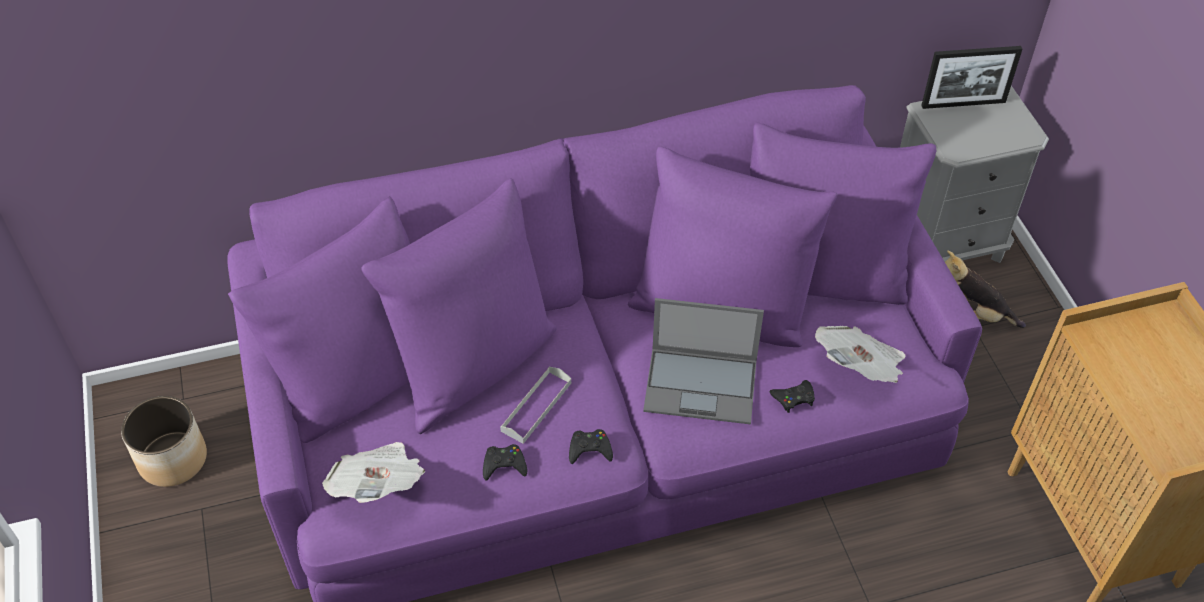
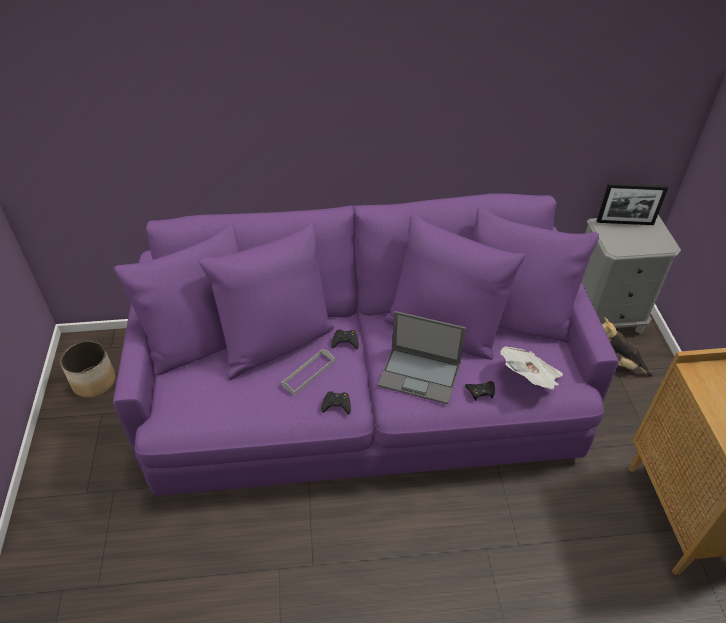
camera: 10 degrees right, 5 degrees down
(379, 485) = (194, 408): newspaper -> none
(504, 465) = (278, 407): black game controller -> black game controller (345, 341)

